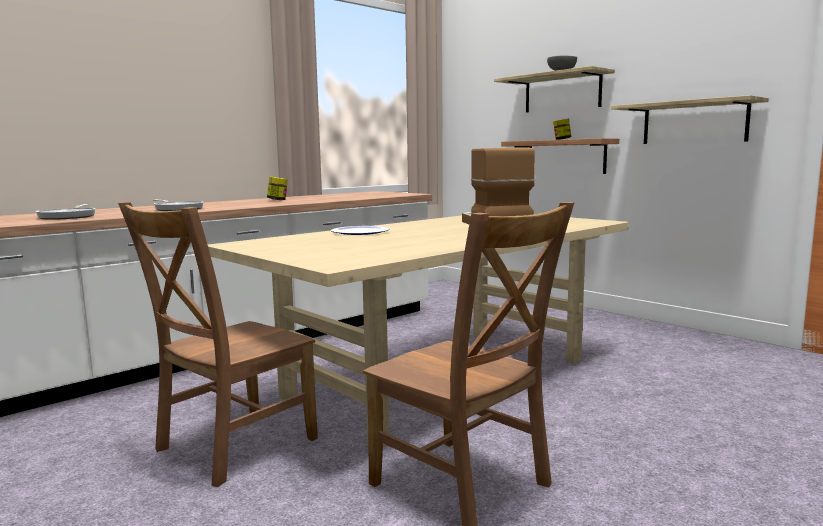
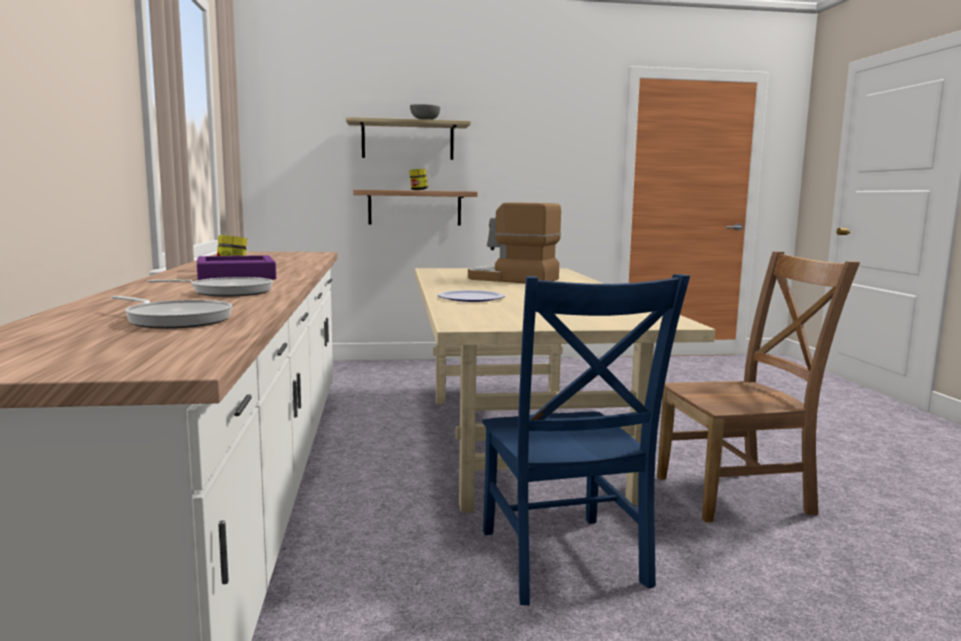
camera: 55 degrees left, 0 degrees up
(231, 446) = (564, 561): brown chair -> blue chair
(247, 203) = (236, 276): none -> purple tray
(694, 123) = (541, 181): shelf -> none

